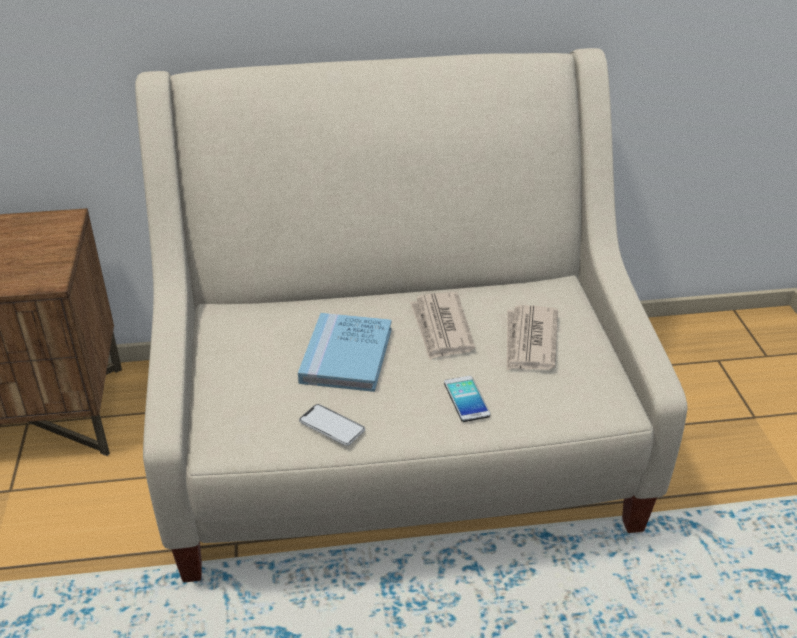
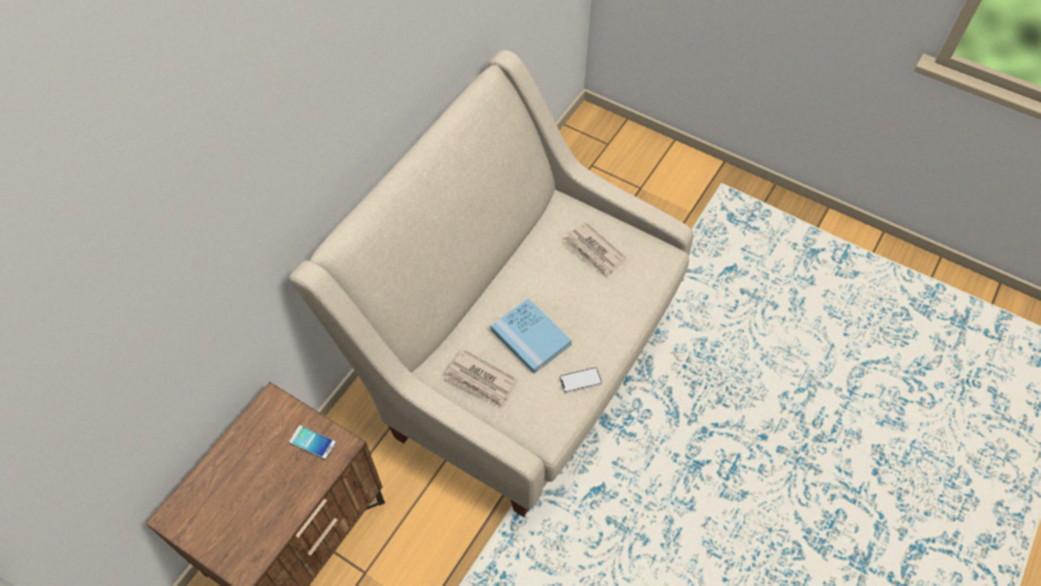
camera: 50 degrees left, 20 degrees up
(441, 328) = (548, 280): newspaper -> newspaper (481, 381)
(466, 399) = (612, 310): phone -> phone (312, 442)

